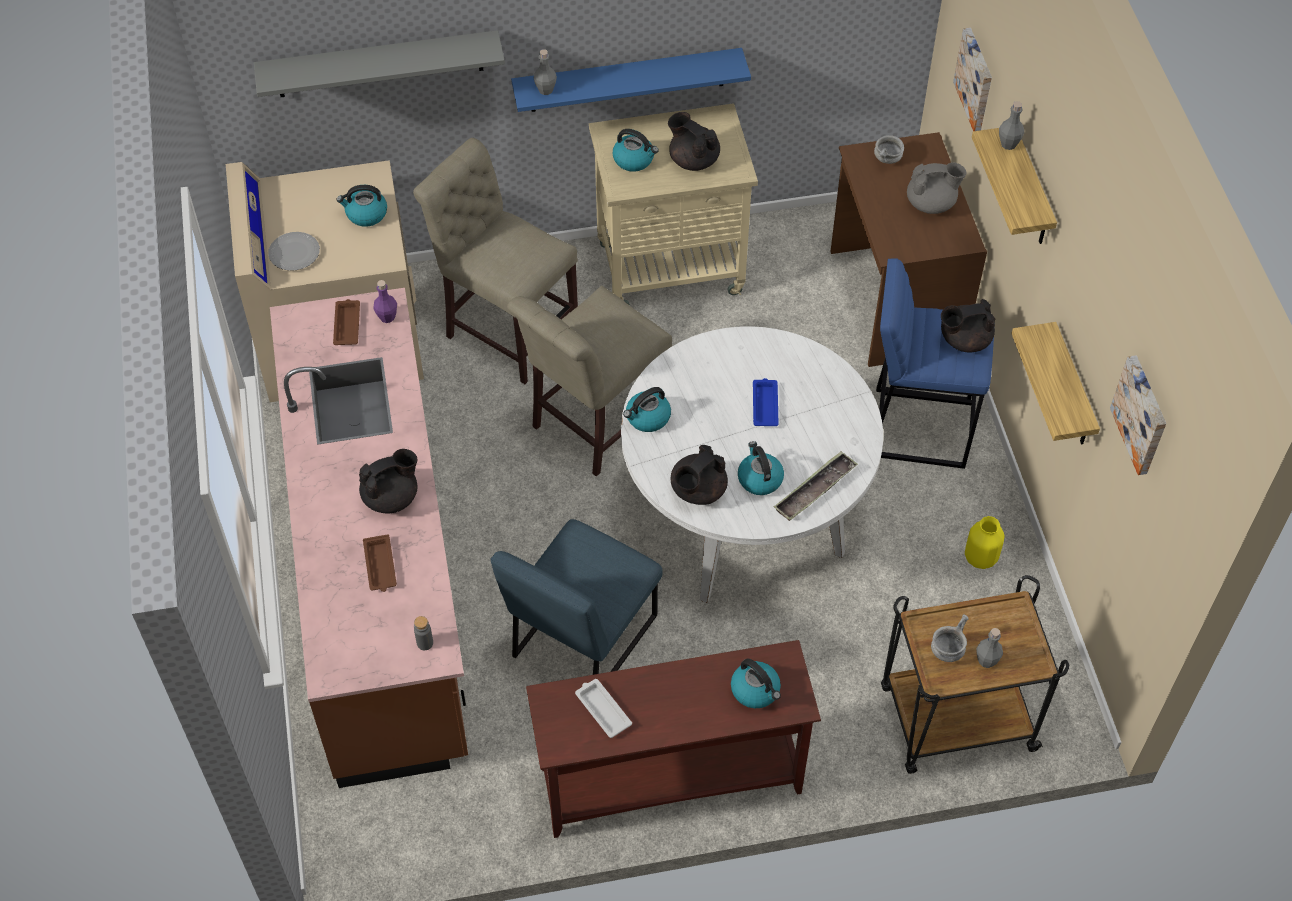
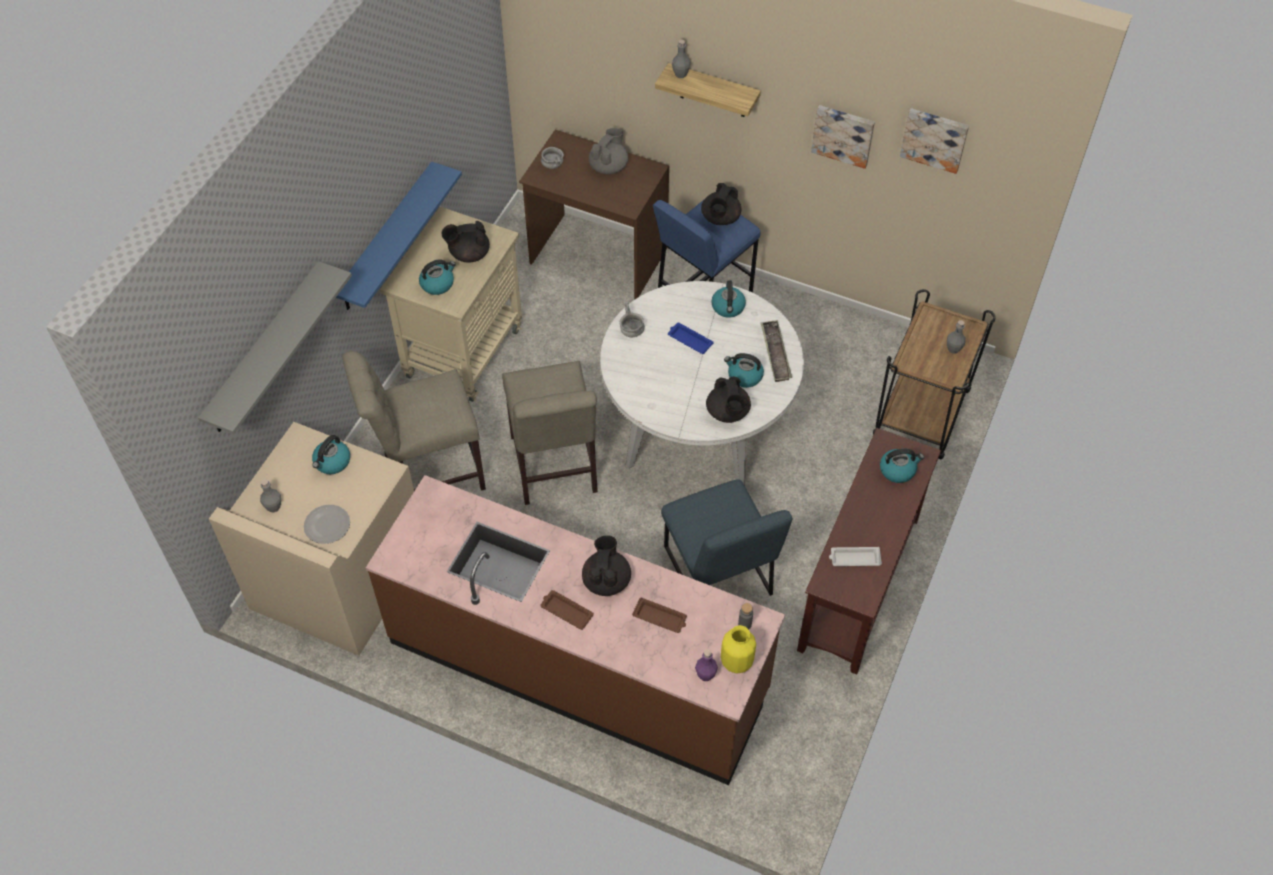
camera: 55 degrees left, 0 degrees up
(347, 324) = (427, 527): brown tray -> brown tray (566, 611)
(387, 317) = (443, 499): purple bottle -> purple bottle (705, 675)
(545, 90) = (363, 280): grey bottle -> grey bottle (273, 507)
(647, 418) = (648, 406): kettle -> kettle (728, 307)
(947, 650) = (933, 362): grey bowl -> grey bowl (631, 331)
(976, 79) = (591, 65): picture -> picture (843, 134)
(981, 557) = (820, 333): yellow vase -> yellow vase (737, 661)
(1072, 390) = (833, 180): shelf -> none

